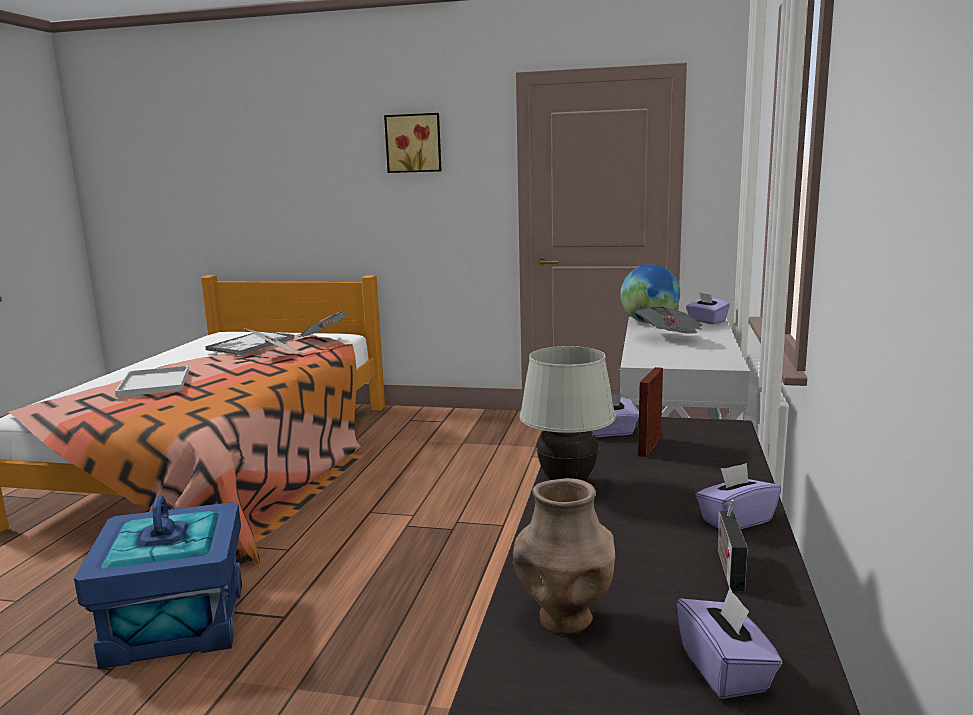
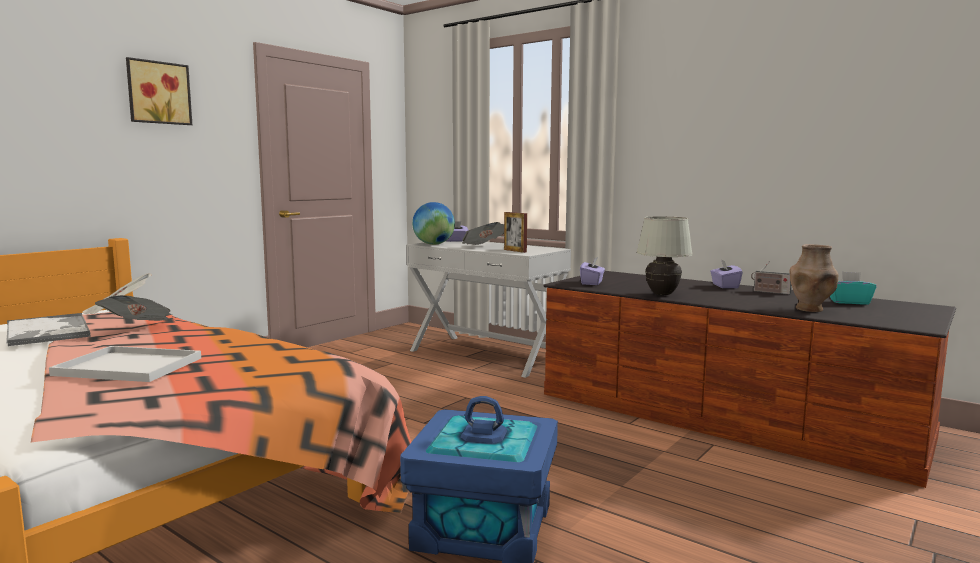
camera: 65 degrees left, 5 degrees down
(649, 446) = (622, 282): picture frame -> picture frame (515, 251)
(725, 670) = (849, 302): purple tissue box -> turquoise tissue box

